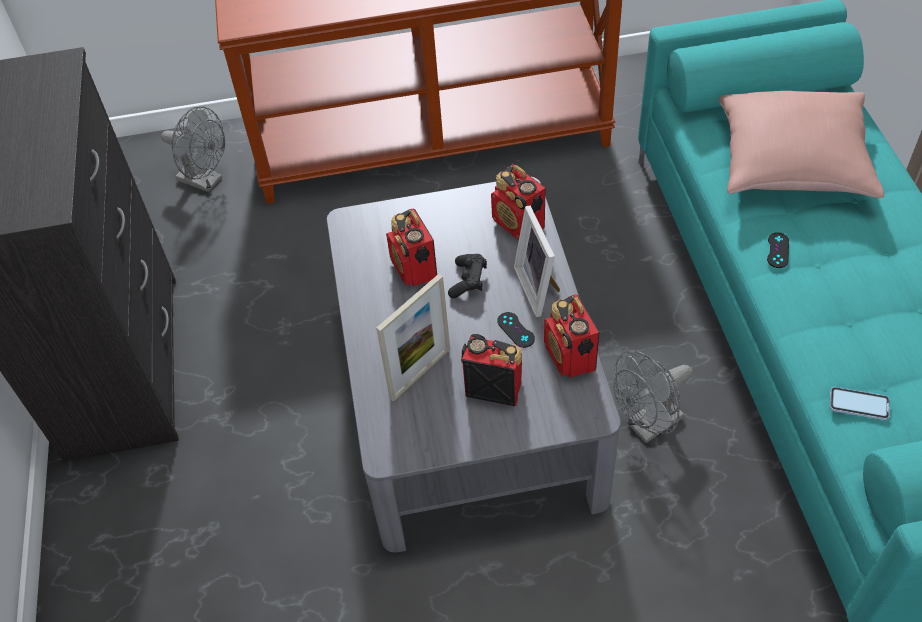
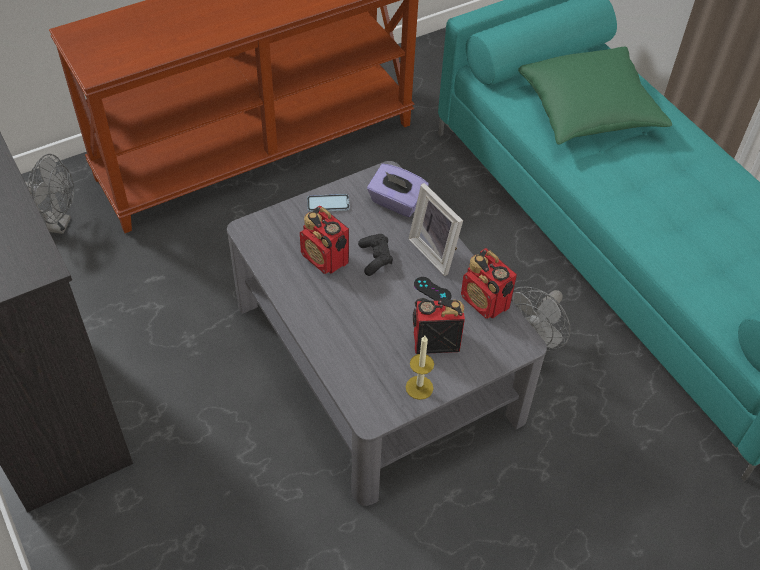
camera: 25 degrees left, 0 degrees up
(420, 373) = (369, 344): picture frame -> none
(453, 435) = (419, 387): none -> candle
(518, 224) = (396, 202): radio -> purple tissue box
(778, 250) = (607, 182): black game controller -> none
(792, 162) = (588, 111): pink pillow -> green pillow
(858, 404) = (712, 287): phone -> phone (328, 204)

